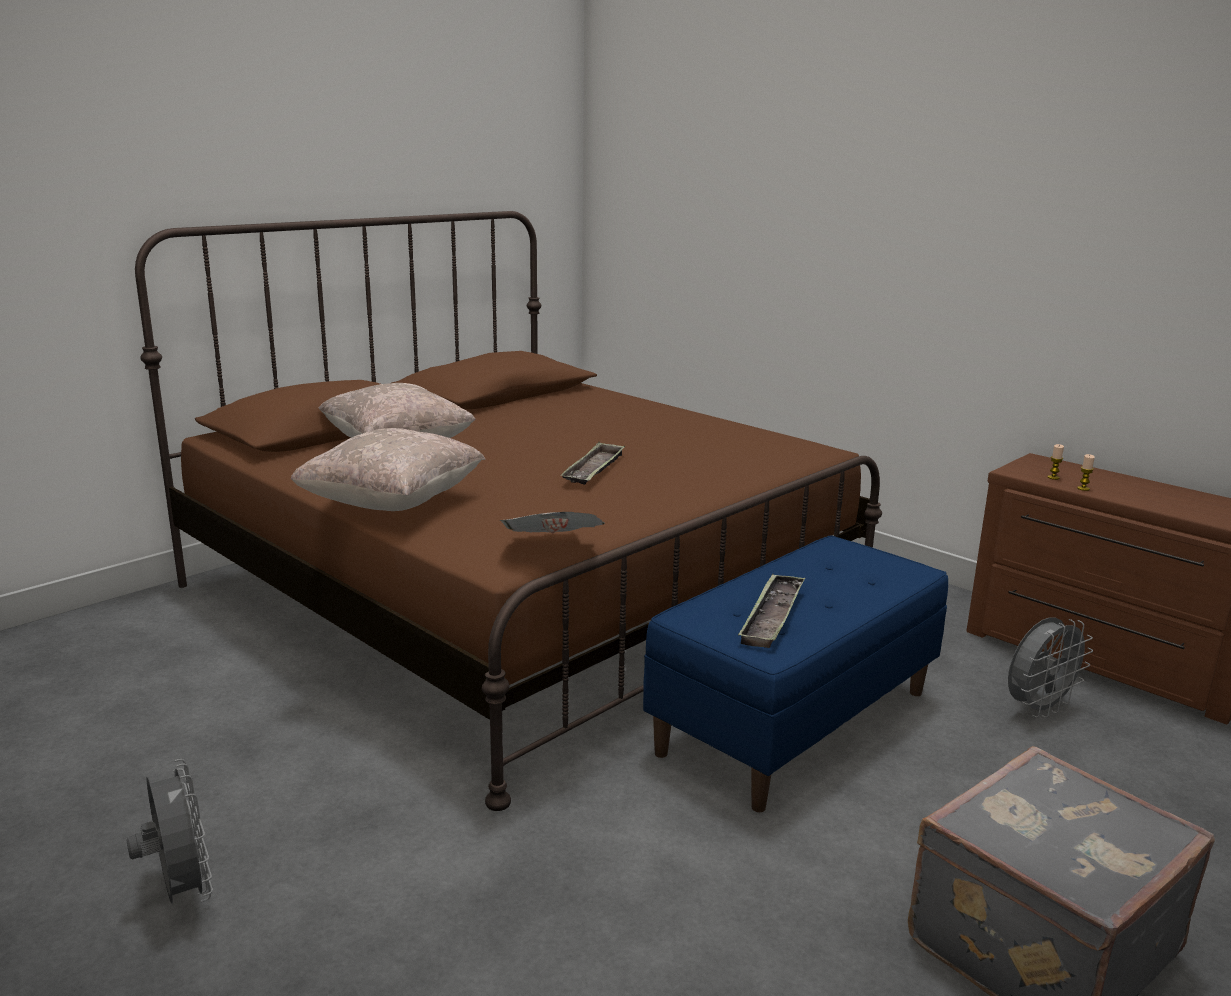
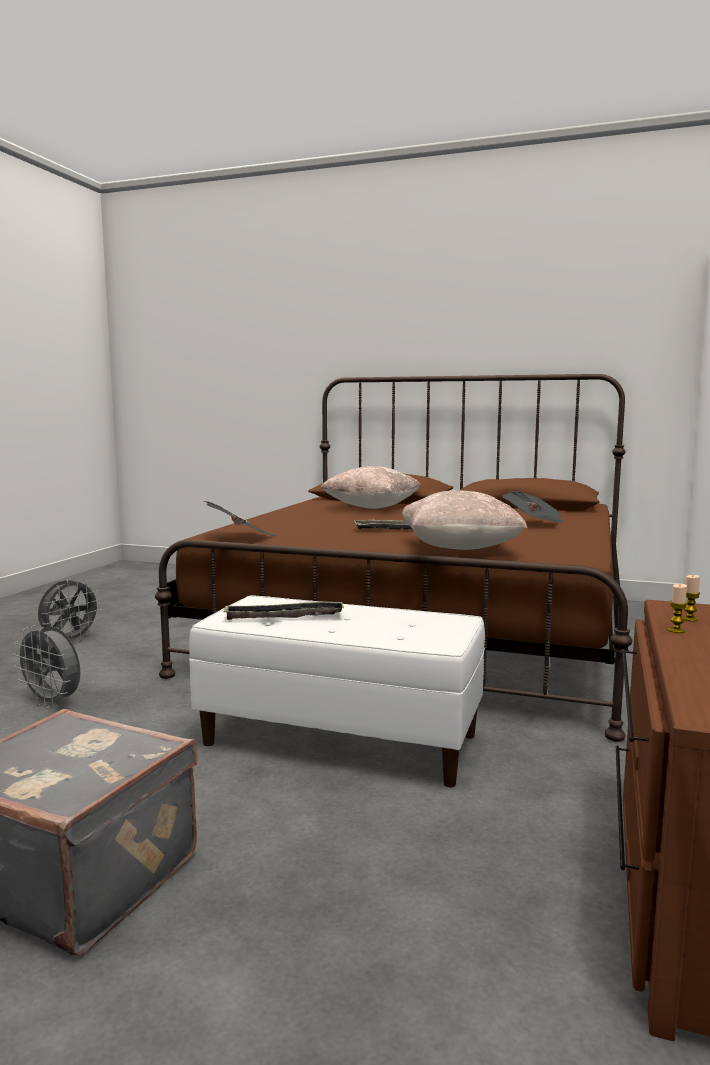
camera: 65 degrees right, 10 degrees down
(392, 504) = (277, 516): beige pillow -> beige pillow (459, 549)
(631, 420) = (534, 524): none -> newspaper
(795, 720) = (342, 739): blue bench -> white bench
(1038, 709) = (499, 857): grey fan -> grey fan (53, 703)

